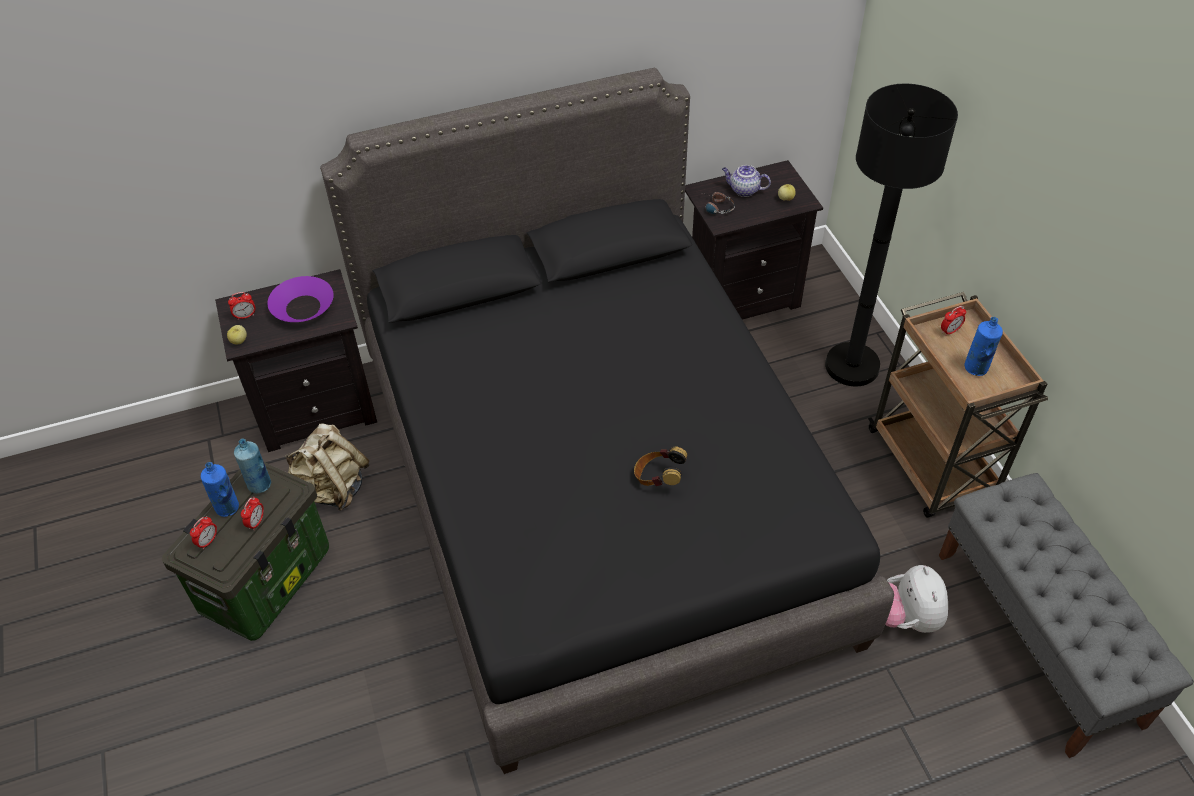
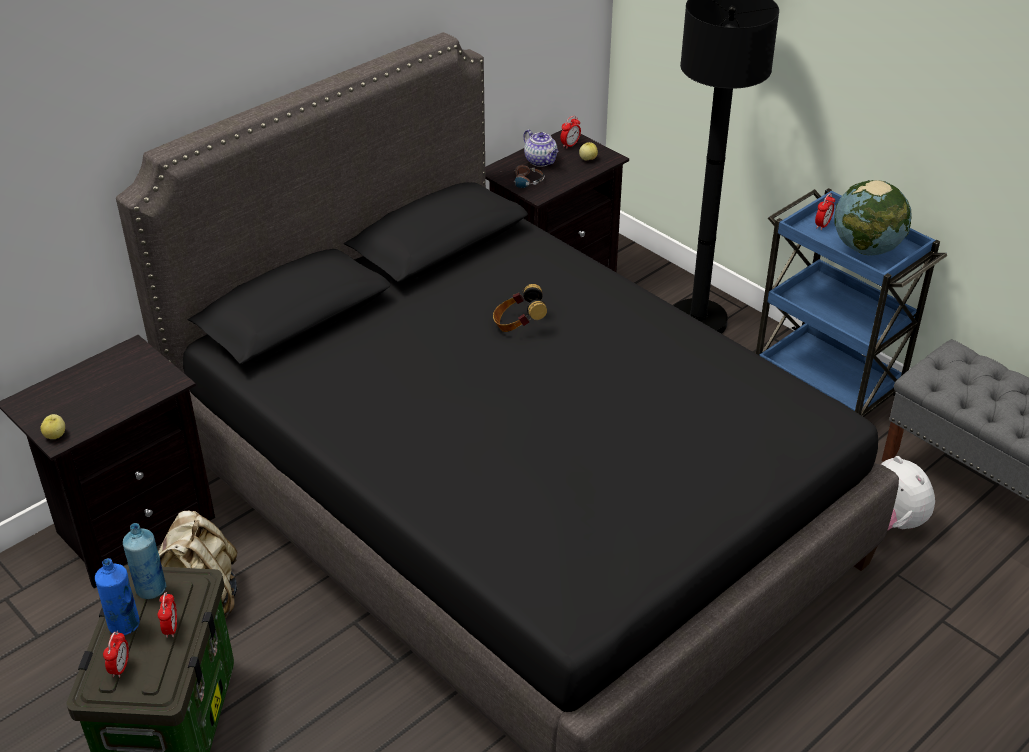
camera: 25 degrees left, 10 degrees down
(245, 316) = (47, 409): alarm clock -> alarm clock (570, 145)
(303, 307) = (116, 382): purple bowl -> none
(658, 478) = (627, 428): headphones -> headphones (518, 325)
(743, 190) = (541, 161): teapot -> teapot turned 120 degrees counterclockwise
(932, 465) = (827, 385): brown cart -> blue cart
(976, 368) = (866, 248): blue bottle -> globe

